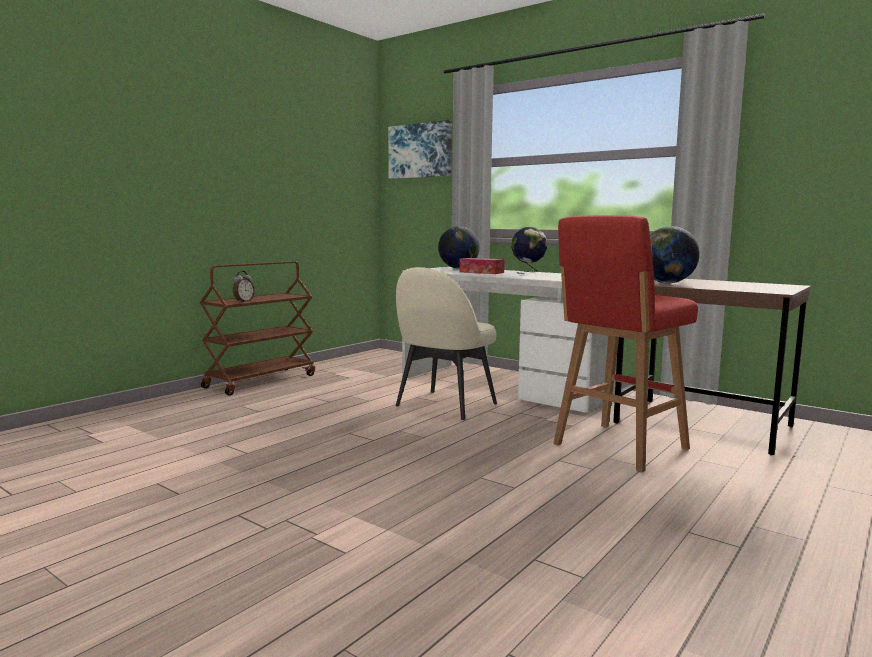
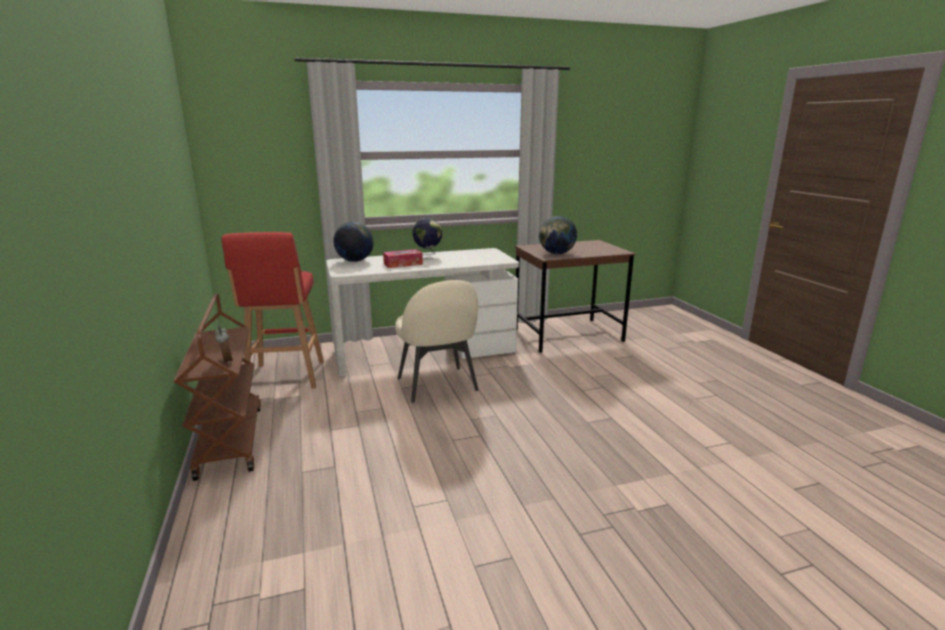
camera: 55 degrees left, 10 degrees up
(420, 150) = (258, 139): picture -> none
(617, 447) = (578, 368): red stool -> red stool (285, 377)

